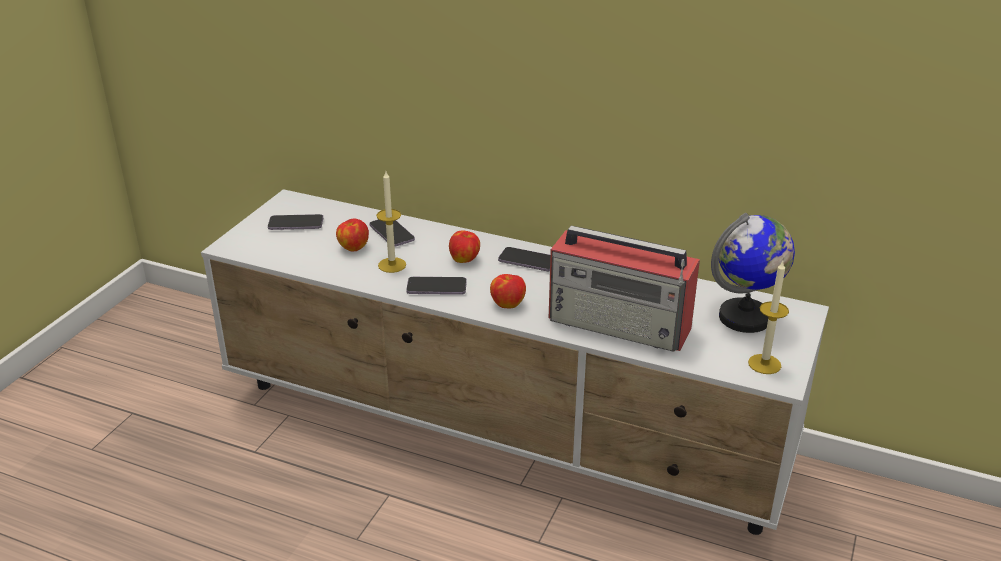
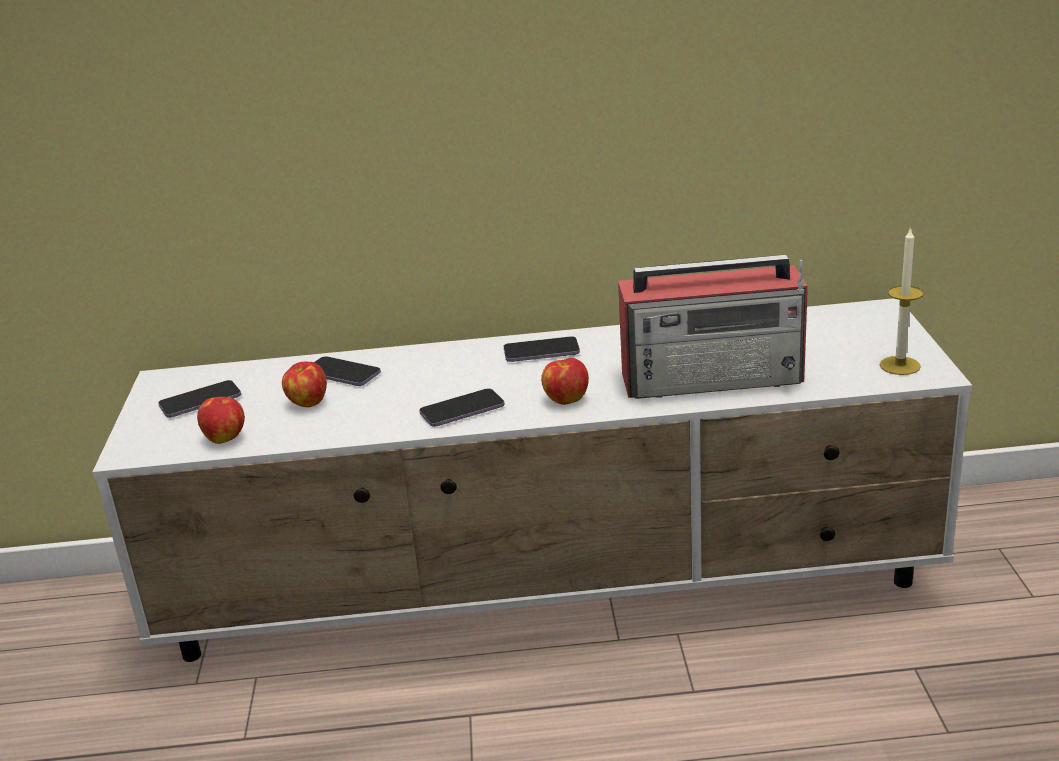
camera: 25 degrees left, 5 degrees down
(392, 265) = (379, 405): candle -> none
(464, 259) = (464, 373): apple -> apple (225, 438)
(745, 318) = (833, 332): globe -> none

